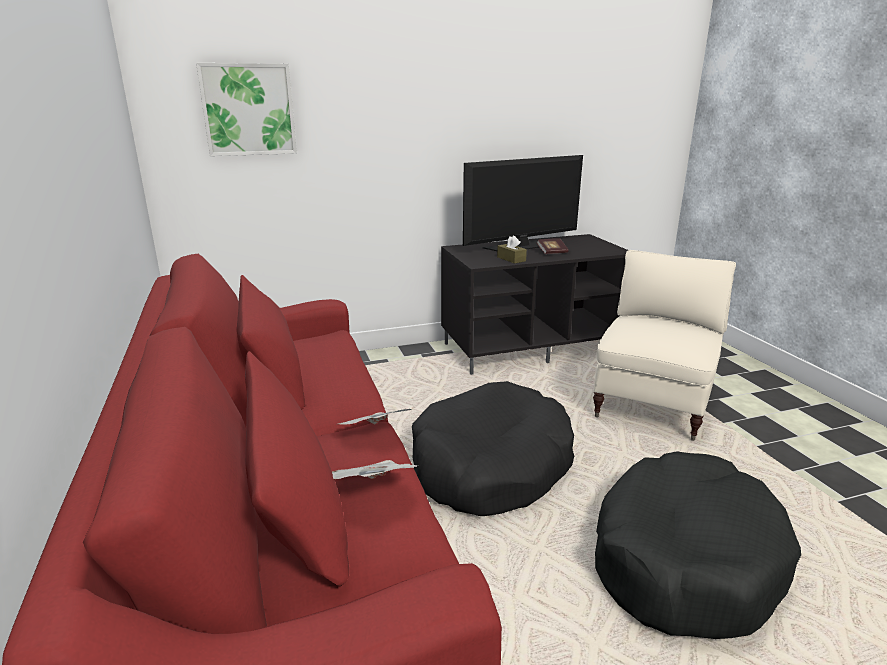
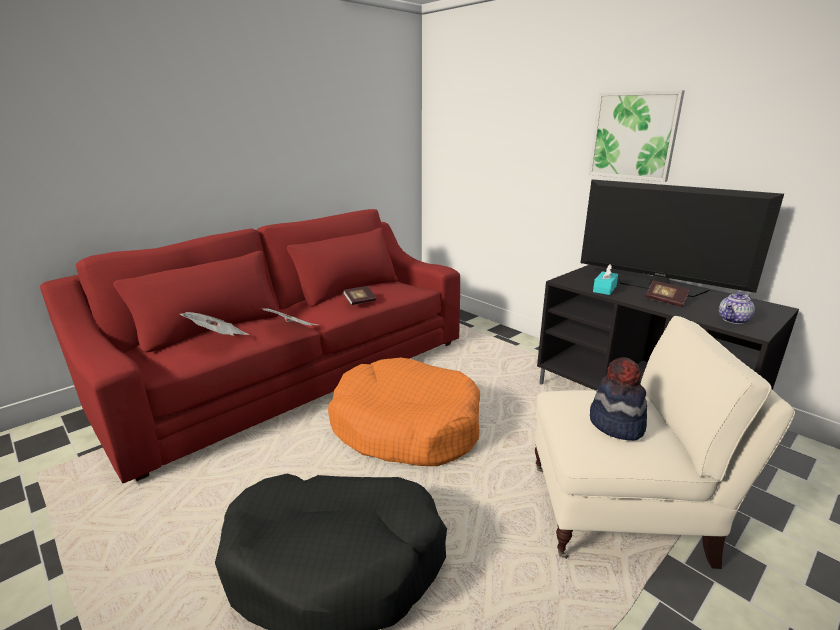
camera: 65 degrees right, 0 degrees up
(248, 110) = (475, 121): picture -> picture (633, 136)
(347, 370) = (360, 301): none -> book
(490, 466) = (405, 426): black dog bed -> orange dog bed
(511, 259) = (604, 289): brown tissue box -> turquoise tissue box
(599, 249) = (733, 320): none -> teapot
(674, 332) = (616, 424): none -> hat

